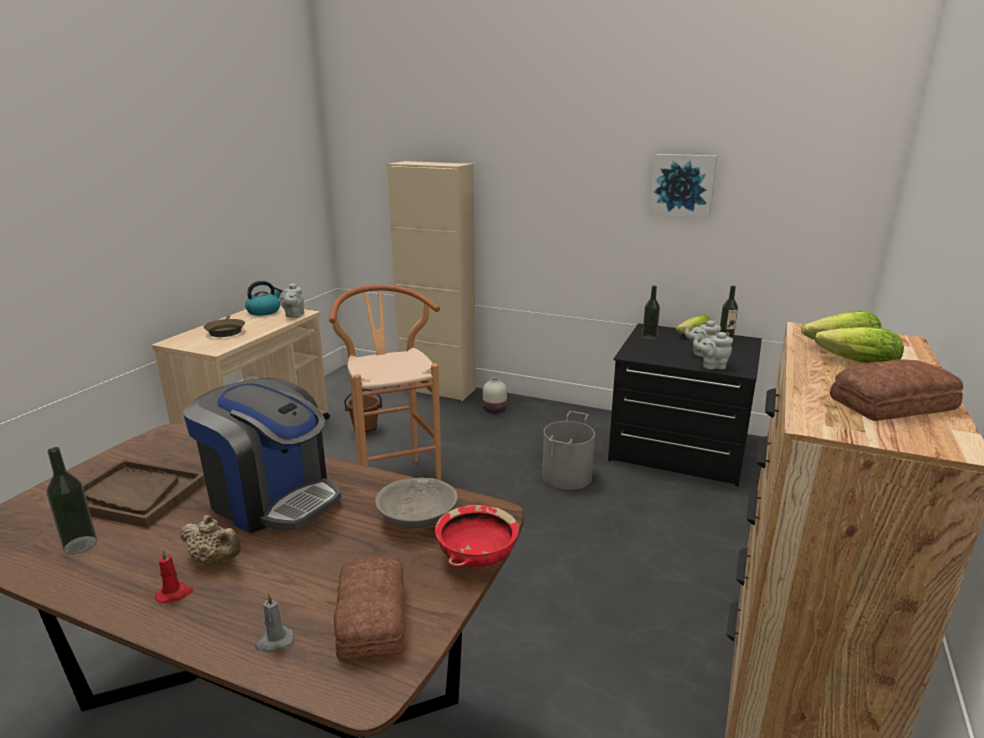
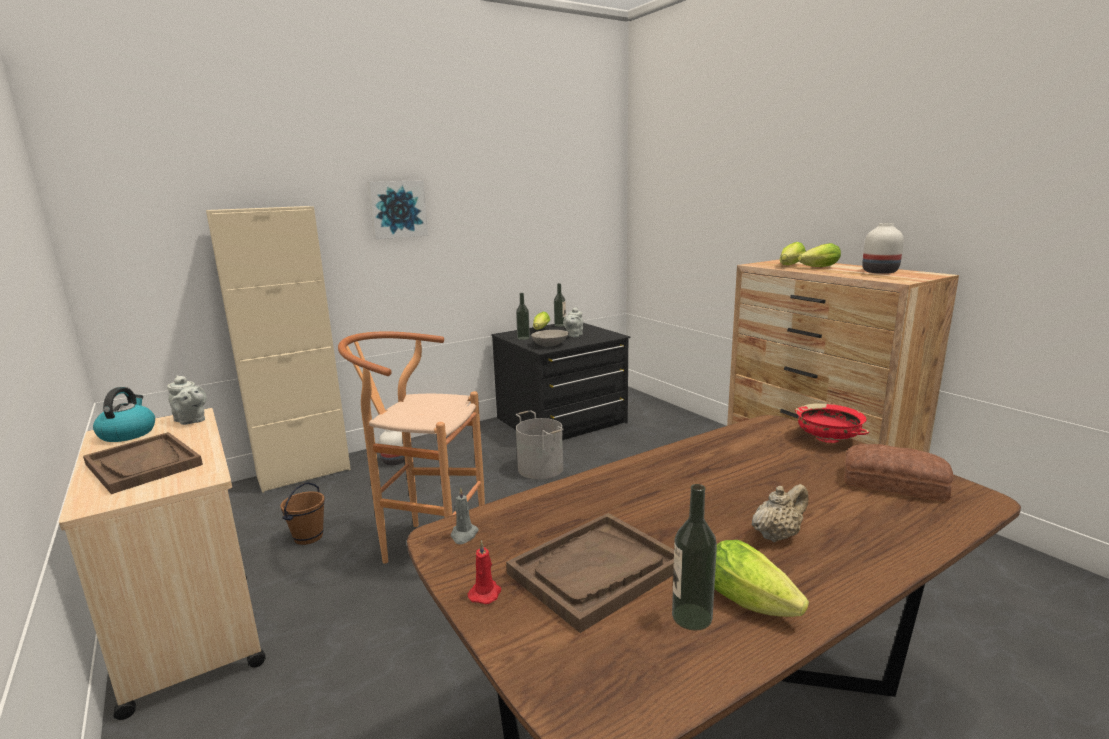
camera: 55 degrees left, 5 degrees down
(101, 567) = (754, 603): none -> lettuce
(175, 594) = (828, 561): red candle -> red candle (485, 593)
(225, 331) = (144, 464): brown frying pan -> brown tray
(272, 498) = (678, 495): coffee machine -> none
(274, 642) = (917, 523): grey candle -> grey candle (464, 535)
(417, 518) = (761, 446): grey bowl -> grey bowl (550, 344)
(682, 185) = (505, 210): picture -> picture (397, 209)
(711, 366) = (597, 338): grey teapot -> none
(895, 404) = (880, 272): bread -> white vase

